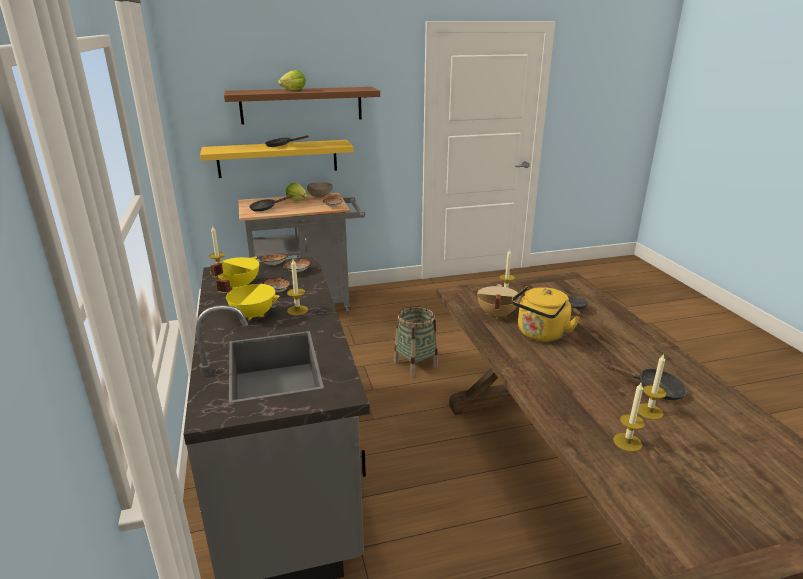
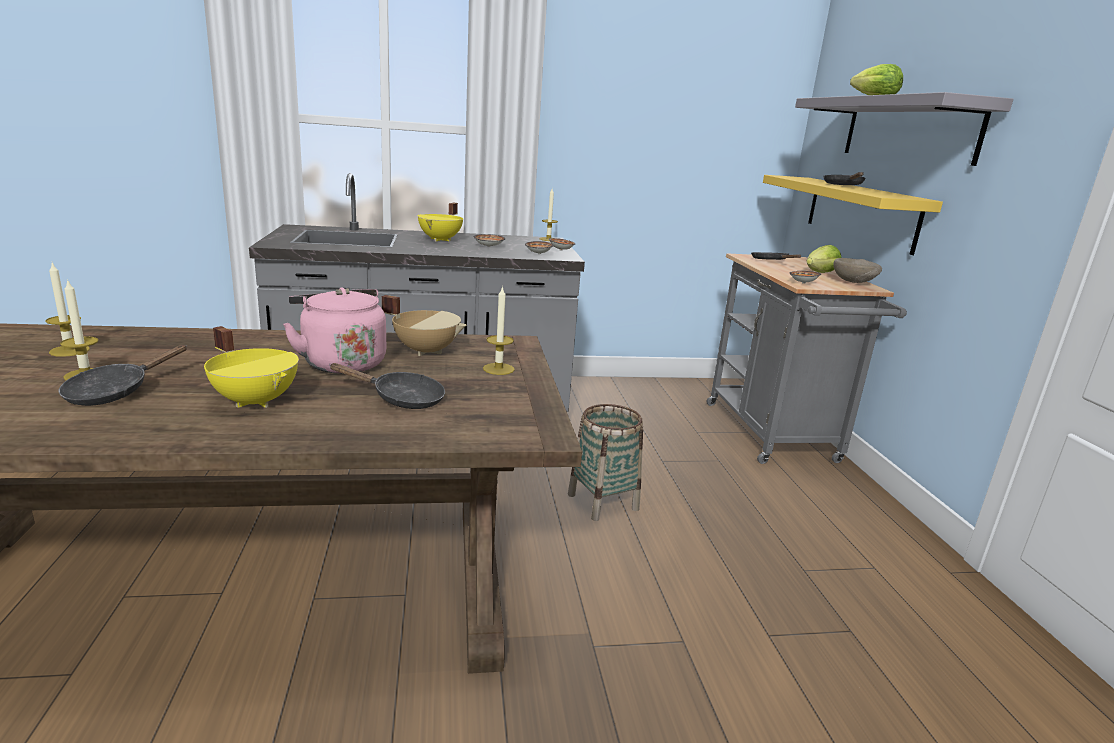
camera: 95 degrees right, 5 degrees down
(239, 285) = (511, 241): yellow cooking pot -> yellow cooking pot (257, 401)
(297, 310) = (438, 247): candle -> none
(301, 105) = (908, 130): brown shelf -> grey shelf
(540, 335) = (341, 362): yellow kettle -> pink kettle

